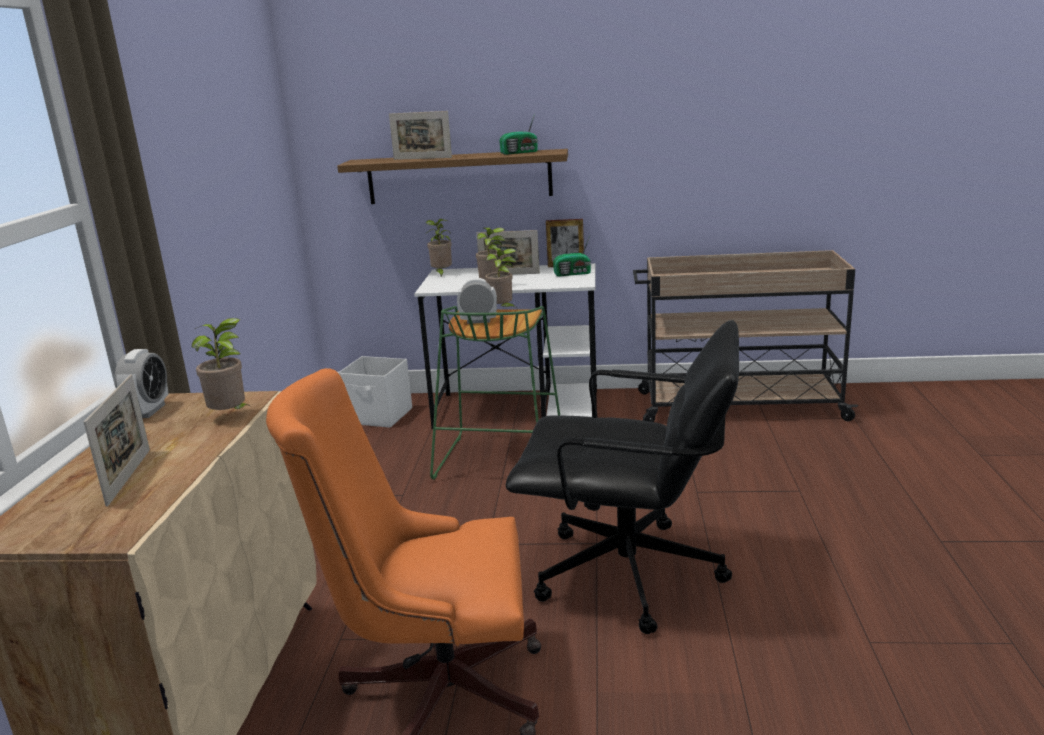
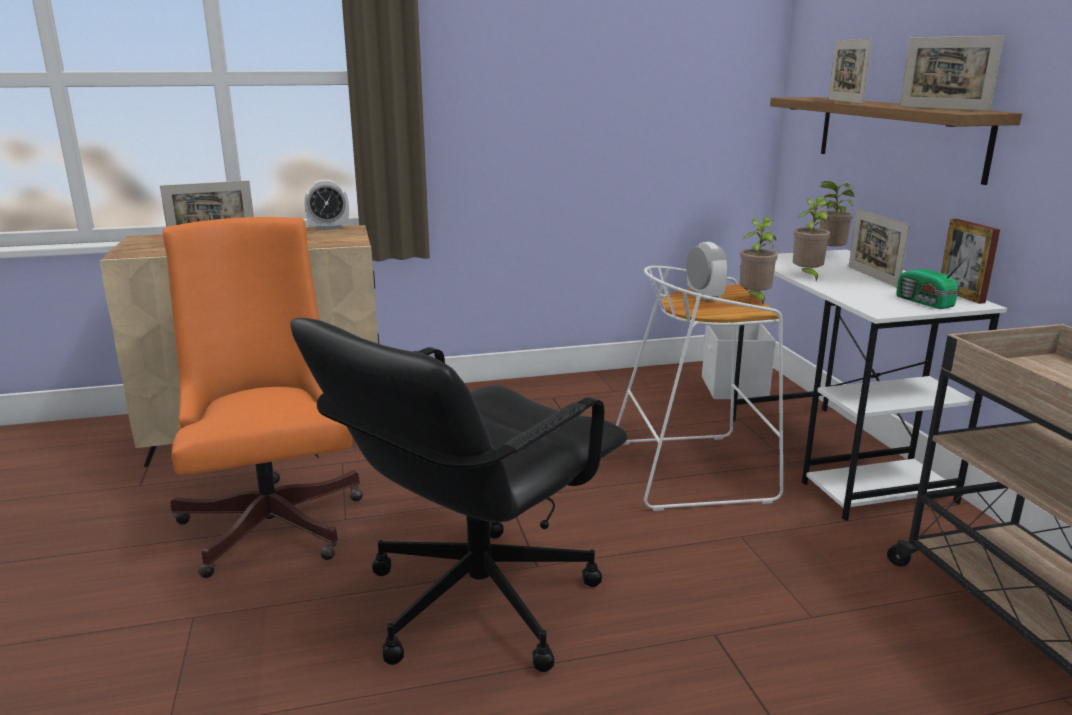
camera: 70 degrees right, 0 degrees up
(231, 416) = (315, 243): potted plant -> none
(499, 458) = (694, 470): green stool -> white stool
(520, 152) = (942, 108): radio -> picture frame
(630, 575) = (476, 600): black office chair -> black office chair turned 45 degrees clockwise

